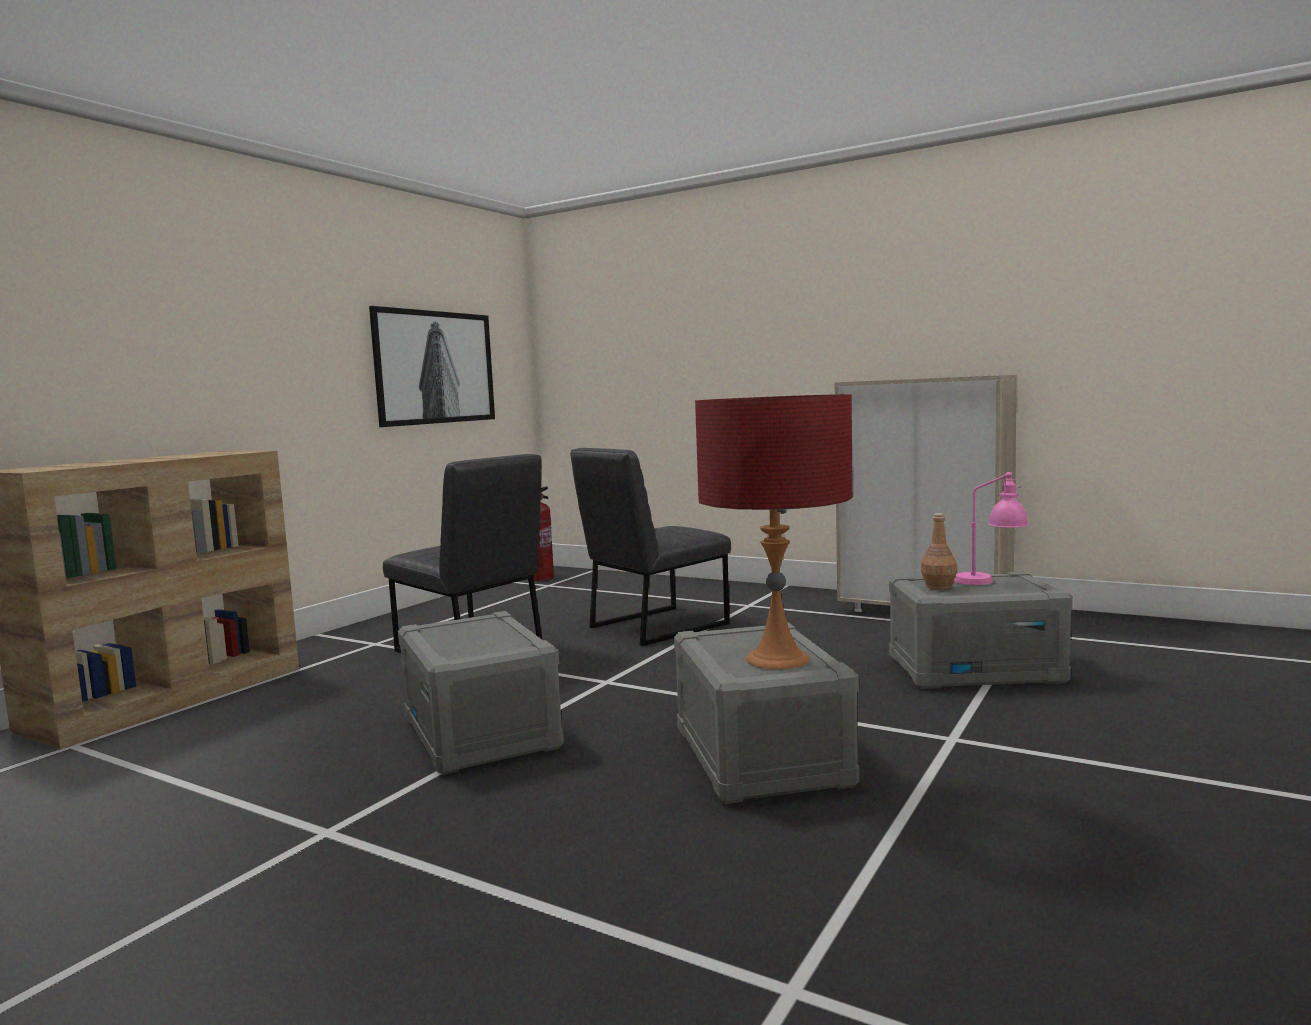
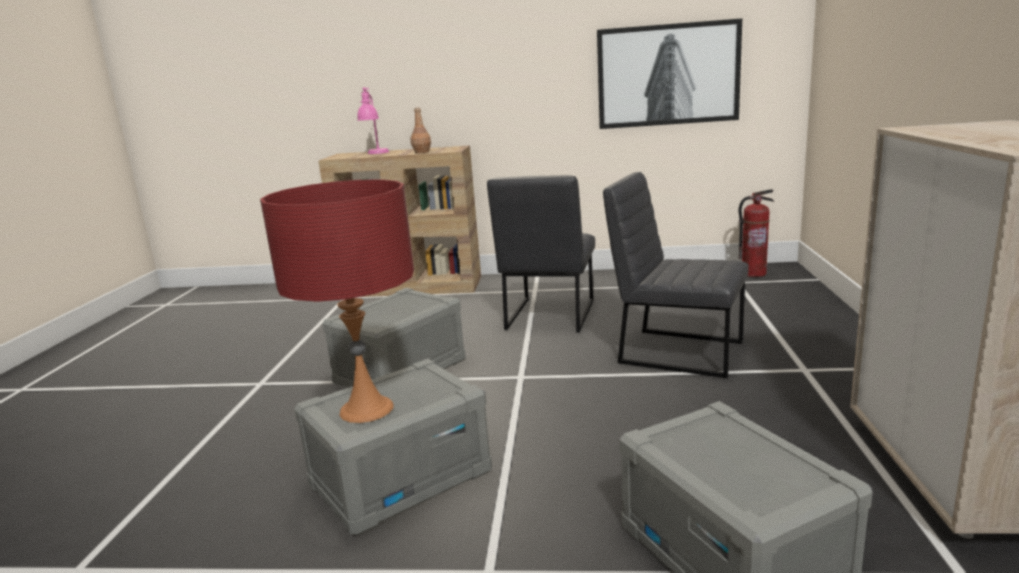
camera: 65 degrees right, 10 degrees up
(938, 587) = (697, 435): brown bottle -> brown bottle (421, 152)
(990, 582) = (764, 465): pink table lamp -> pink table lamp (376, 153)

